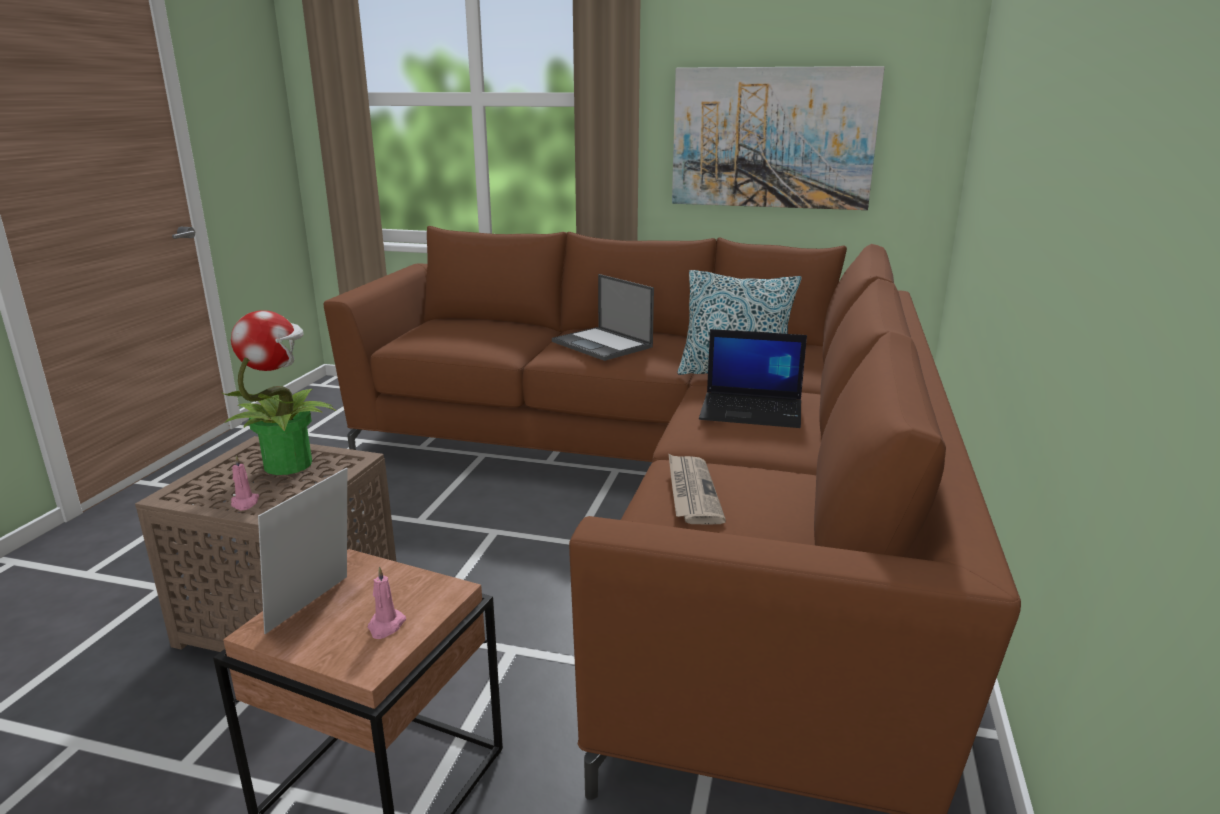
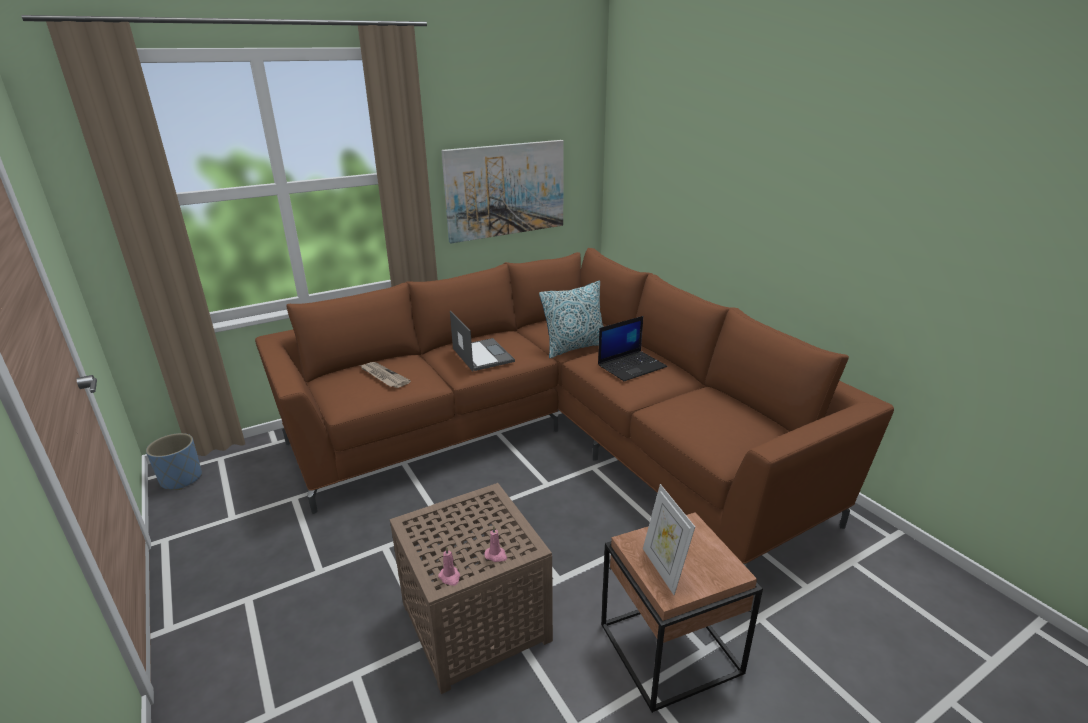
camera: 45 degrees left, 5 degrees up
(289, 464) = (460, 520): potted plant -> none
(325, 393) = (181, 479): none -> blue planter
(386, 626) = (705, 554): pink candle -> pink candle (450, 577)
(603, 344) = (482, 355): laptop -> laptop turned 120 degrees counterclockwise
(691, 492) = (693, 420): newspaper -> newspaper (383, 376)

